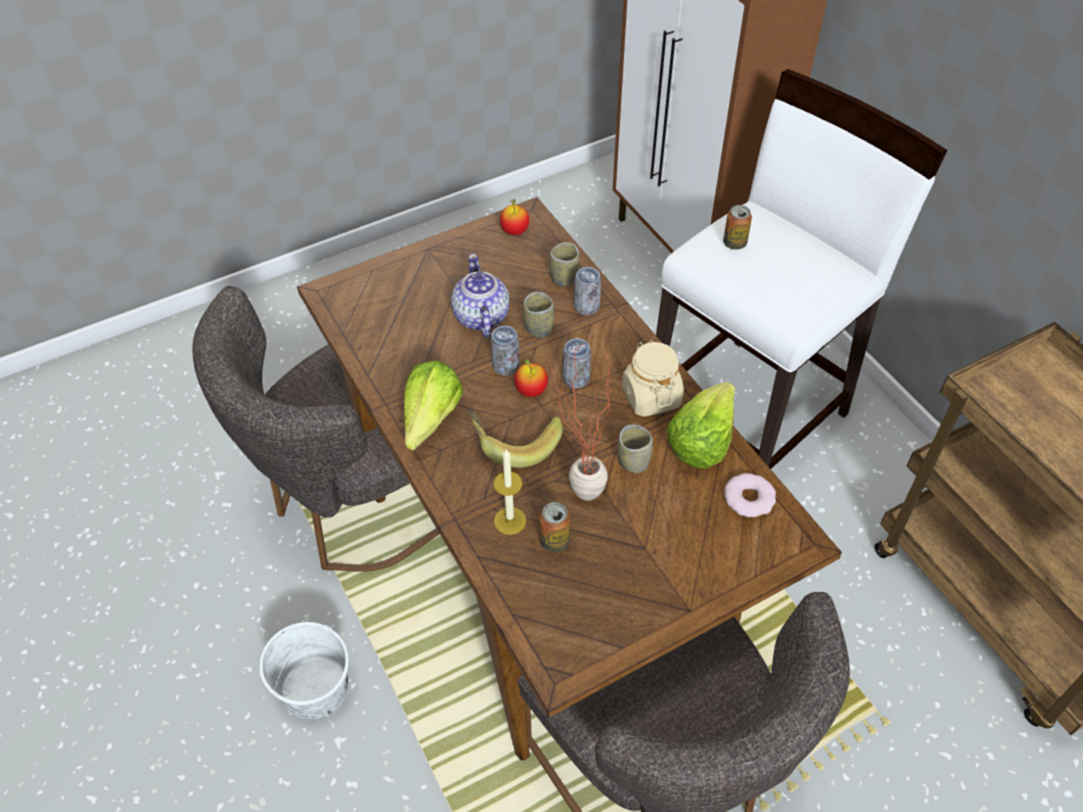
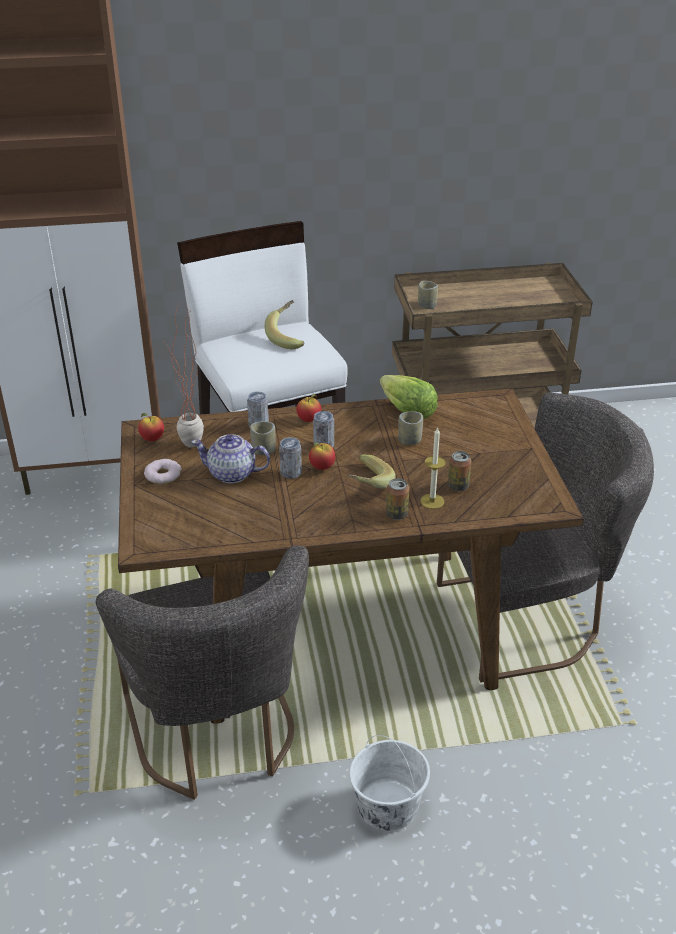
camera: 70 degrees left, 15 degrees down
(426, 426) = (325, 522): lettuce -> none
(564, 278) = (221, 428): cup -> cup (427, 306)
(575, 496) = (426, 469): potted plant -> potted plant (190, 449)
(624, 348) = (309, 420): none -> apple
(651, 396) = (359, 420): beige jar -> none
(734, 243) = (242, 356): can -> can (396, 514)
(749, 498) = (460, 406): donut -> donut (163, 475)
(812, 270) = (289, 337): none -> banana

